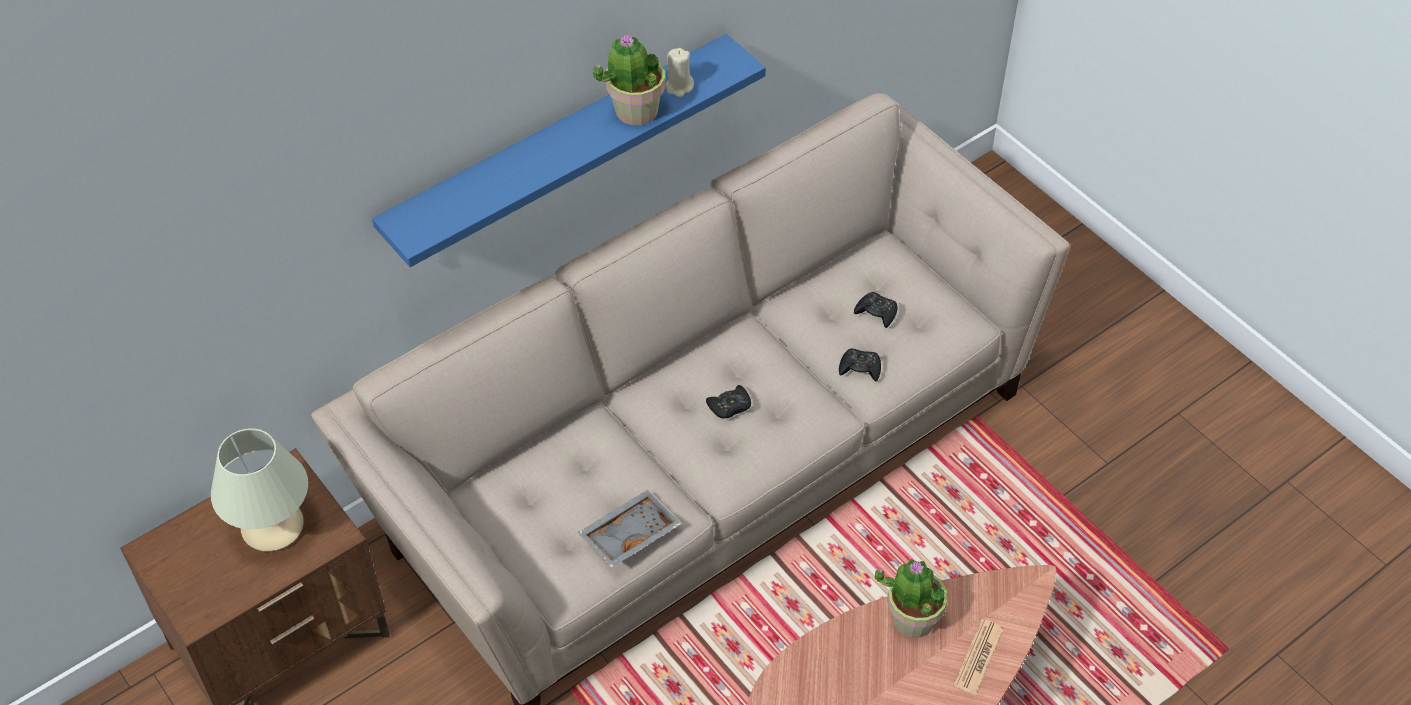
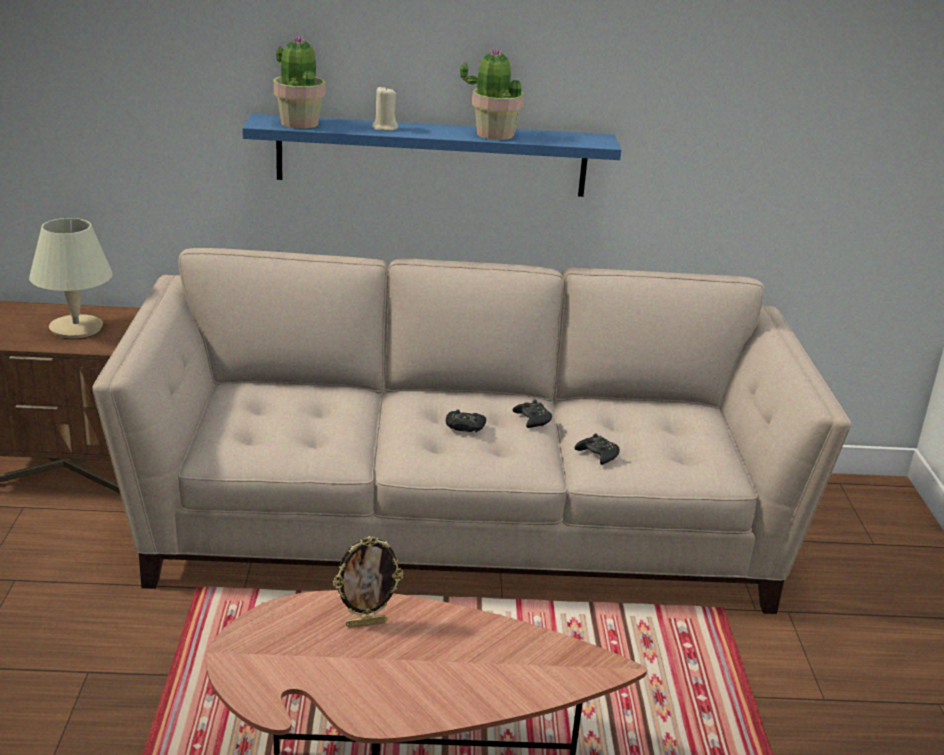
camera: 35 degrees right, 25 degrees down
(628, 534) = (296, 449): grey tray -> none
(679, 87) = (542, 137): beige candle -> beige candle (384, 128)
(839, 666) = (366, 623): none -> picture frame
(876, 312) = (650, 434): black game controller -> black game controller (532, 419)
(912, 618) = (468, 630): potted plant -> potted plant (299, 123)
(978, 657) = (496, 685): newspaper -> none

